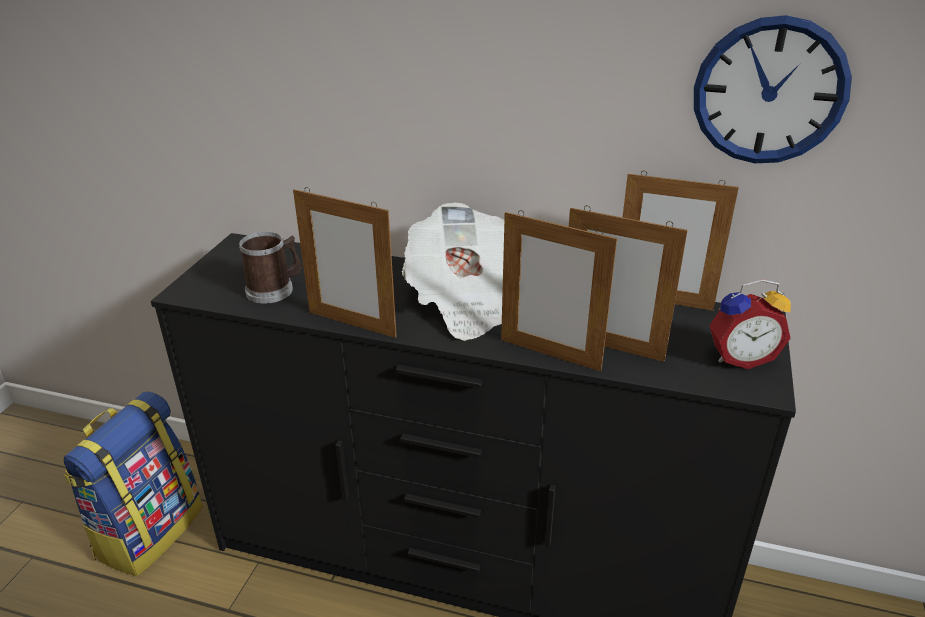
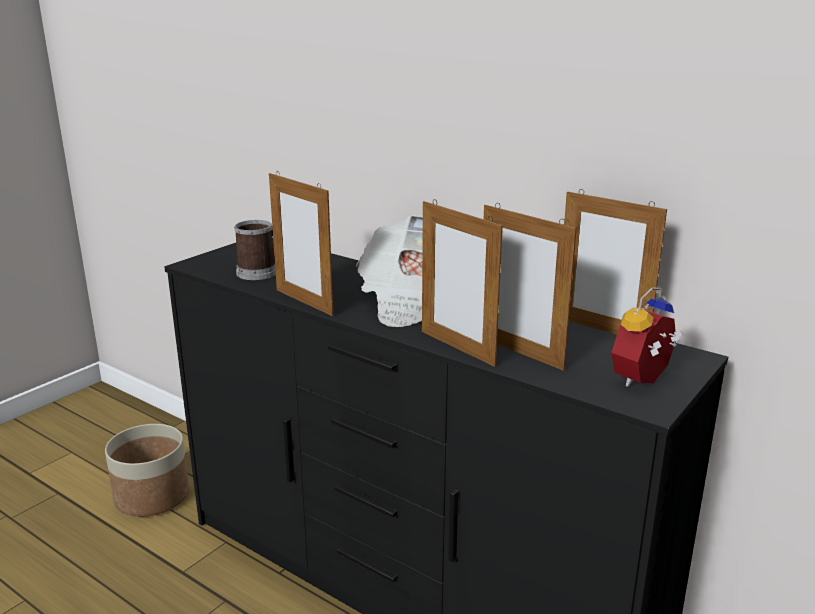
camera: 20 degrees right, 10 degrees down
(149, 531) = (152, 496): backpack -> planter
(740, 357) = (645, 380): alarm clock -> alarm clock turned 120 degrees clockwise
(769, 92) = (704, 117): wall clock -> none

